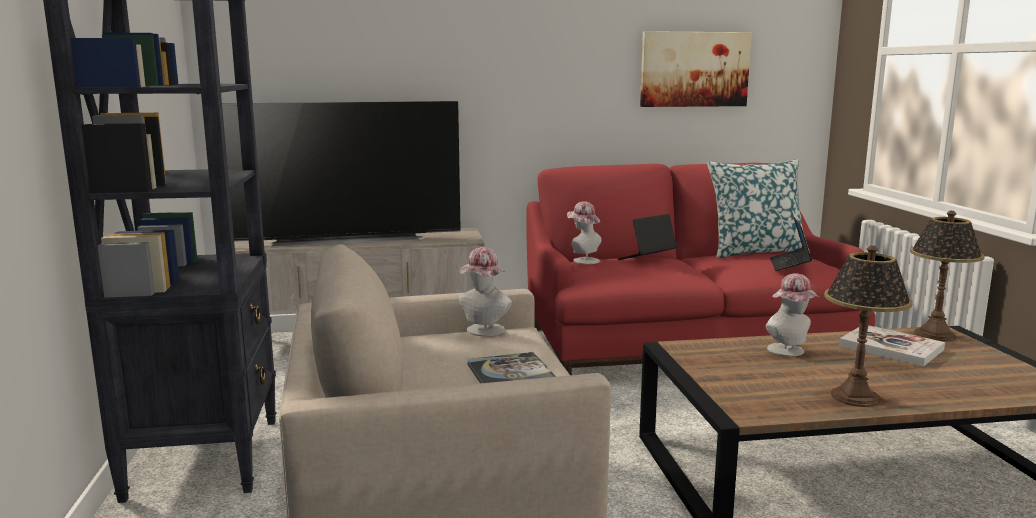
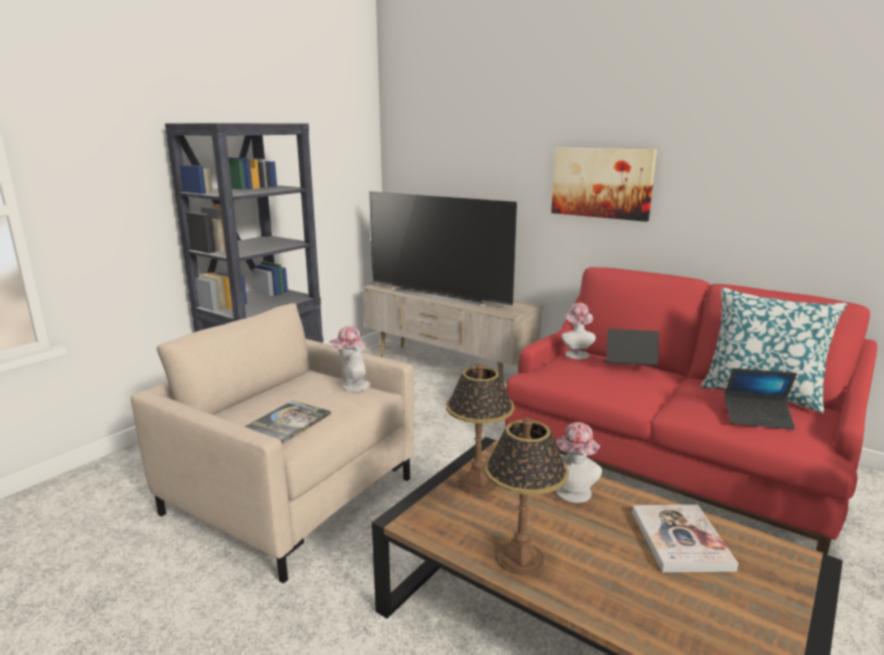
camera: 45 degrees right, 5 degrees up
(694, 69) = (769, 185): picture -> picture (602, 183)
(789, 265) = (757, 418): laptop -> laptop turned 135 degrees counterclockwise
(935, 334) = (774, 553): table lamp -> table lamp (478, 483)

